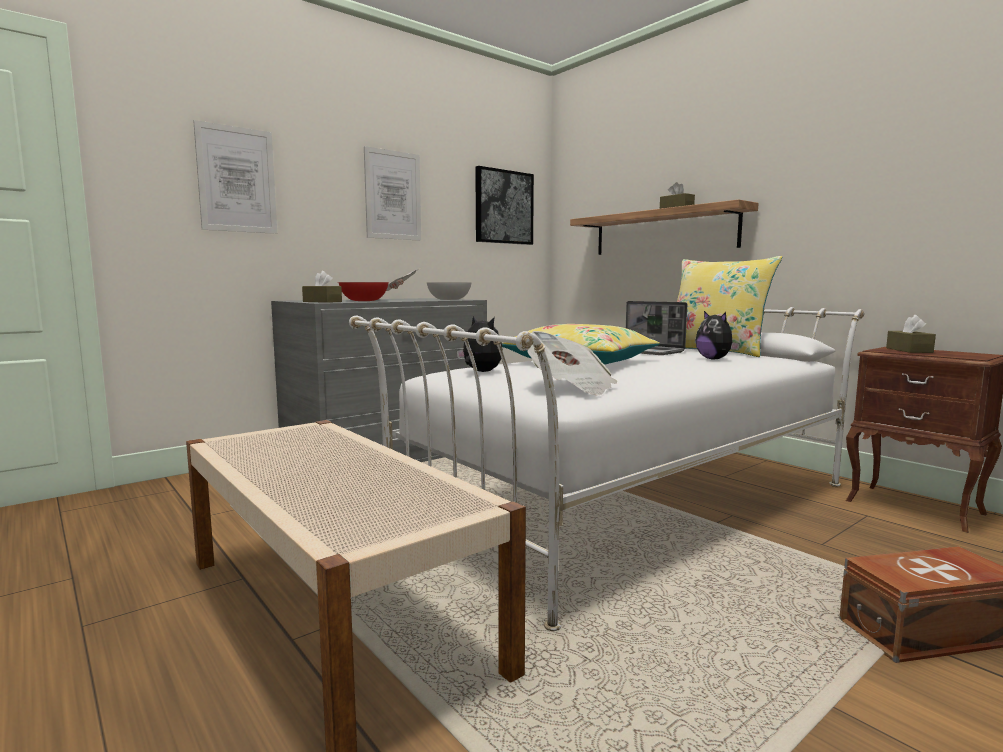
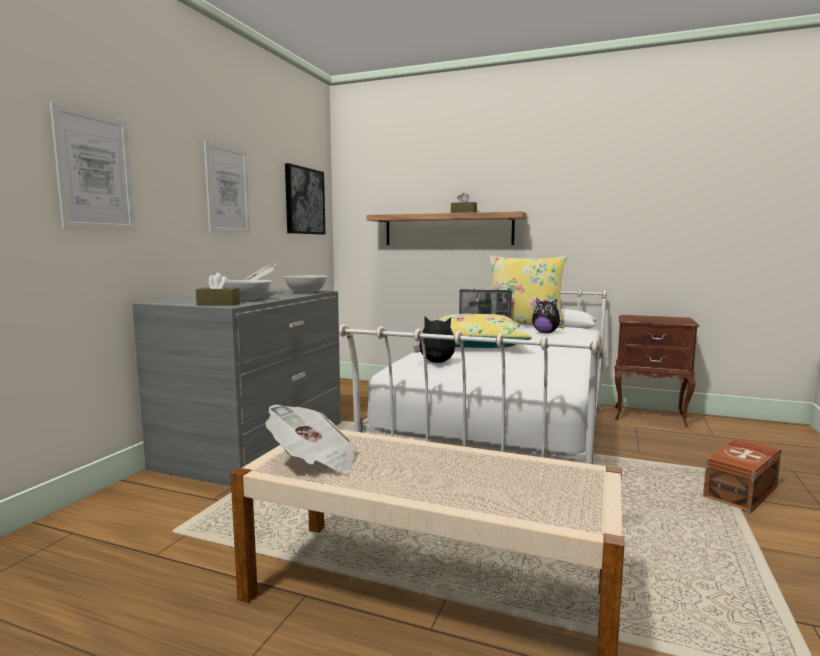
camera: 30 degrees left, 0 degrees up
(364, 301) = (246, 299): red bowl -> white bowl
(570, 387) = (538, 370): newspaper -> newspaper (314, 461)
(909, 350) = (643, 317): brown tissue box -> none

